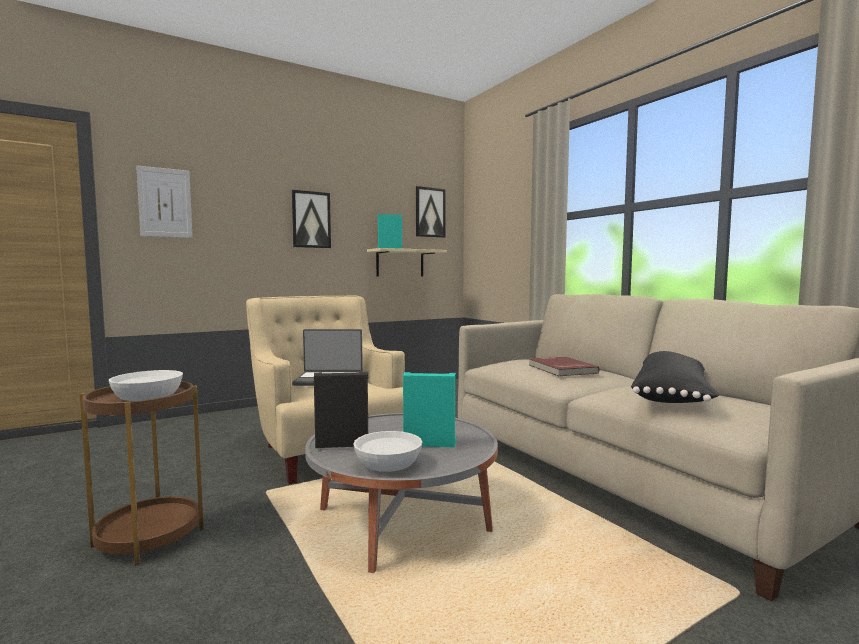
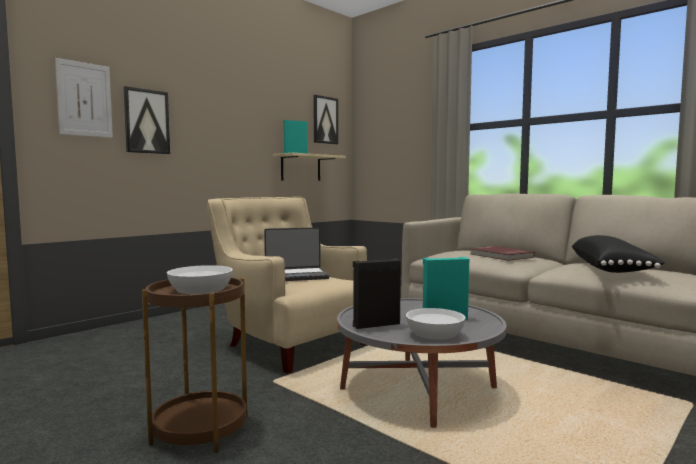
camera: 15 degrees left, 0 degrees up
(311, 220) = (224, 123): picture -> picture (146, 121)

